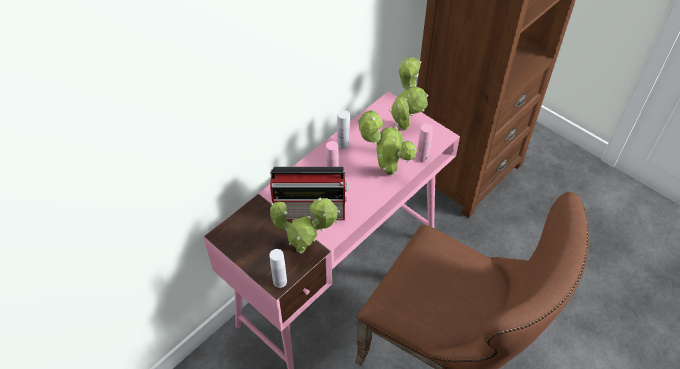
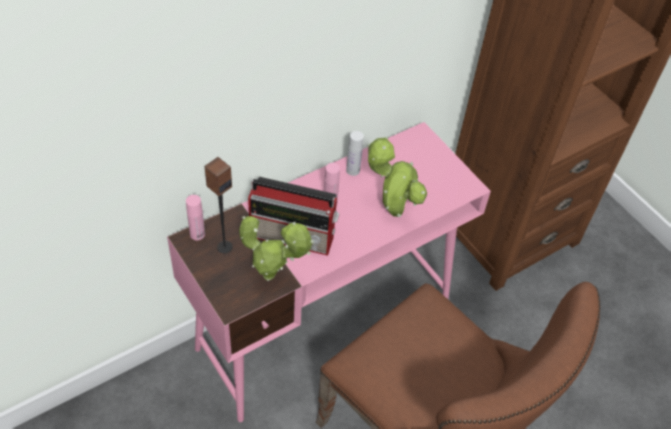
camera: 10 degrees right, 0 degrees up
(255, 233) = (224, 246): none -> speaker
(280, 281) = (234, 306): white bottle -> none
(404, 124) = (430, 163): potted plant -> none
(422, 157) = (438, 206): pink bottle -> pink bottle (197, 234)

